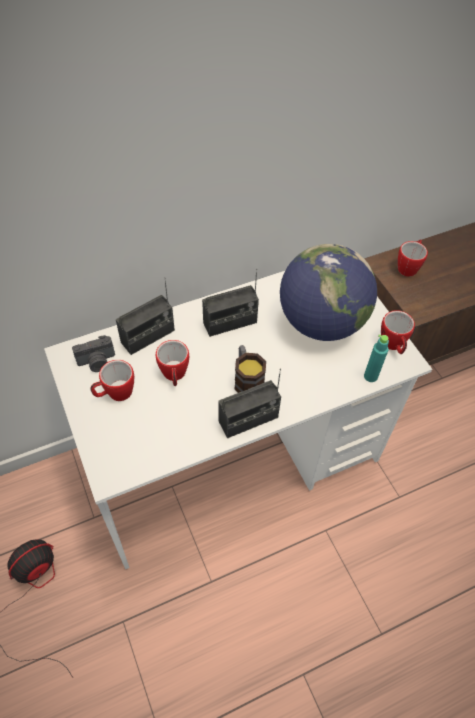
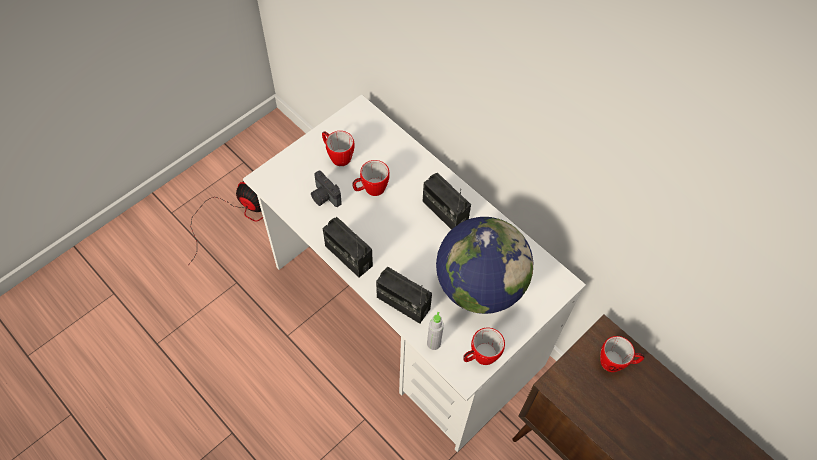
camera: 70 degrees right, 5 degrees up
(97, 362) = (362, 133): camera -> camera (324, 197)
(148, 336) = (402, 157): radio -> radio (403, 303)
(247, 379) = (388, 243): mug -> none
(370, 376) = (433, 343): turquoise bottle -> grey bottle

